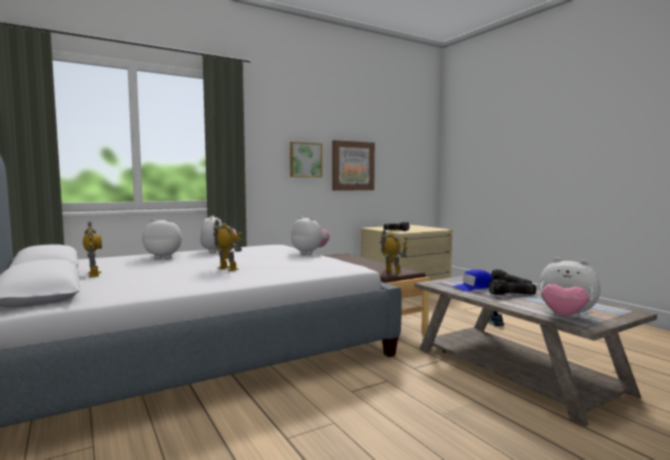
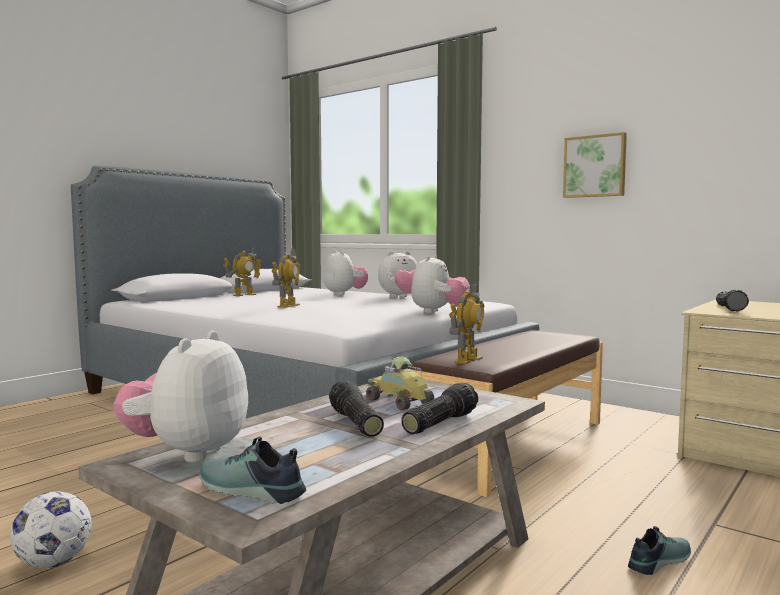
camera: 70 degrees right, 0 degrees up
(352, 166) = (704, 168): picture -> none
(473, 287) = (397, 401): blue cap -> toy car
(493, 450) = (54, 562): none -> football
(607, 311) = (249, 491): none -> shoe

